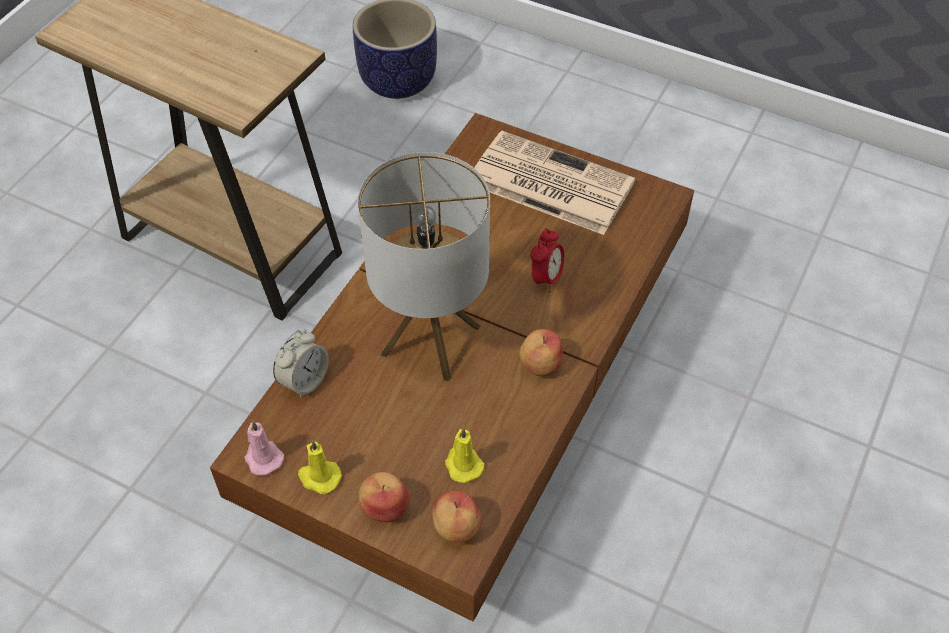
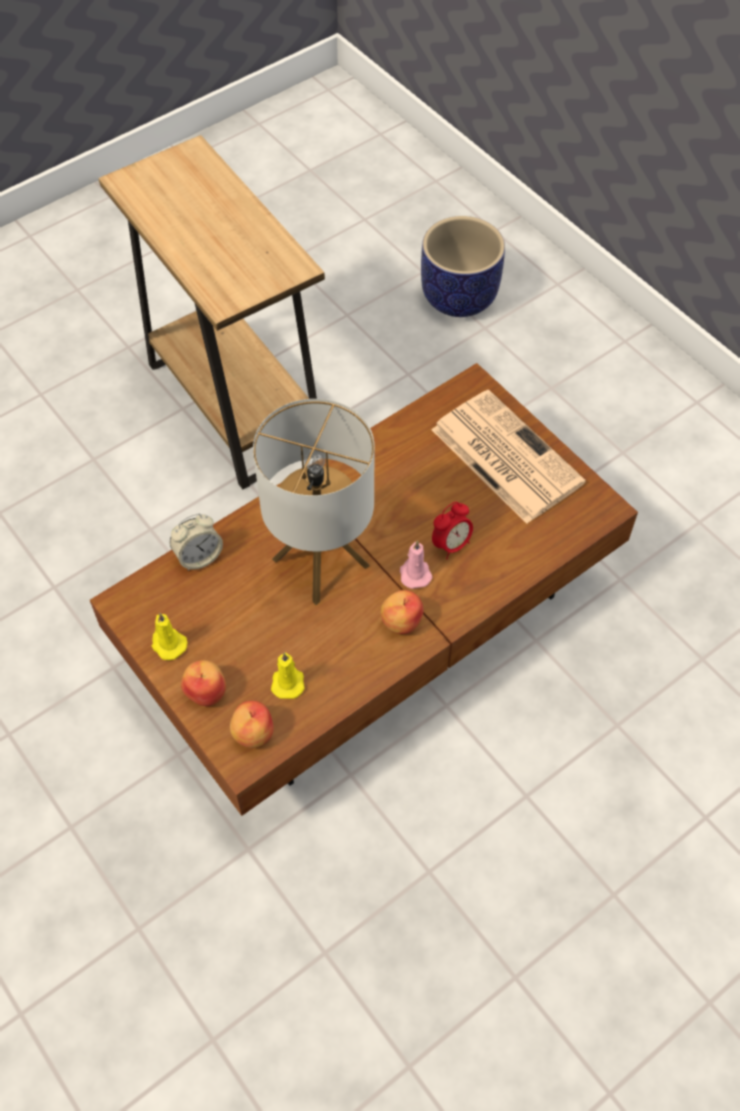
camera: 25 degrees right, 5 degrees up
(263, 457) = (133, 608): pink candle -> pink candle (414, 573)

